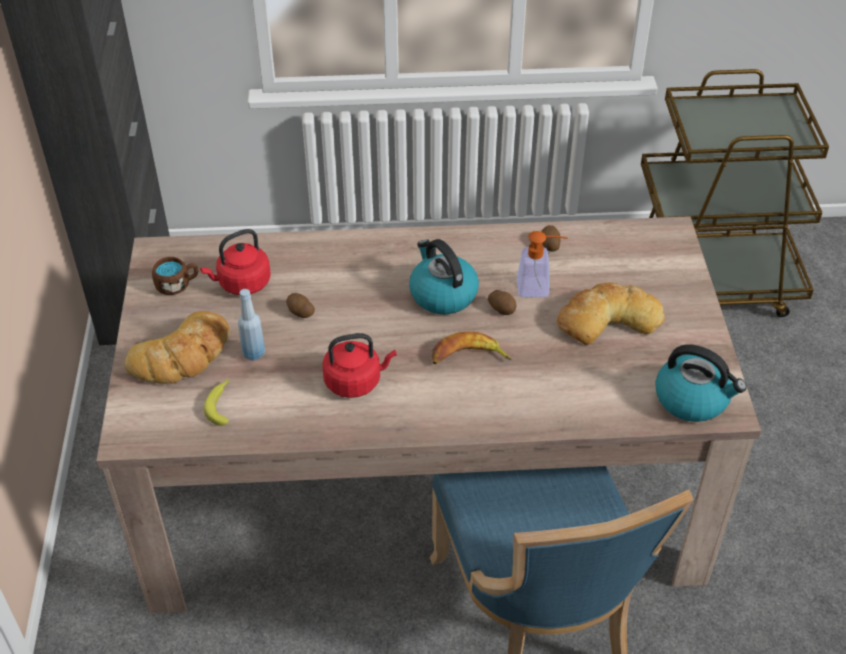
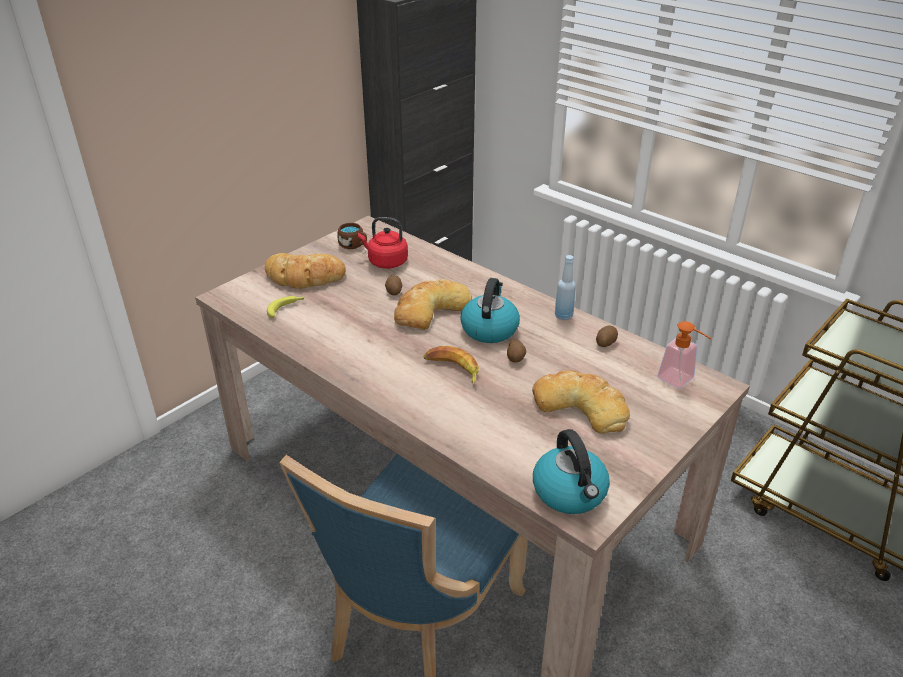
camera: 45 degrees right, 10 degrees down
(254, 353) = (339, 296): blue bottle -> blue bottle (563, 316)
(356, 381) = (368, 341): red kettle -> none
(363, 310) = (429, 310): none -> bread
(539, 288) = (559, 361): soap dispenser -> soap dispenser (680, 381)

